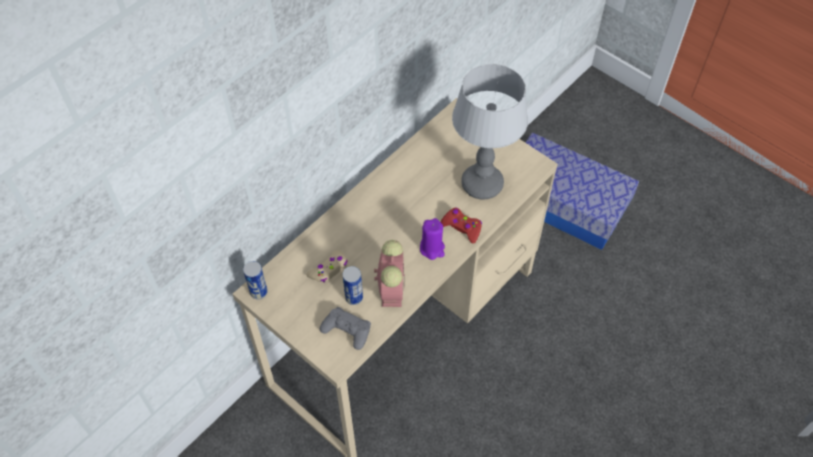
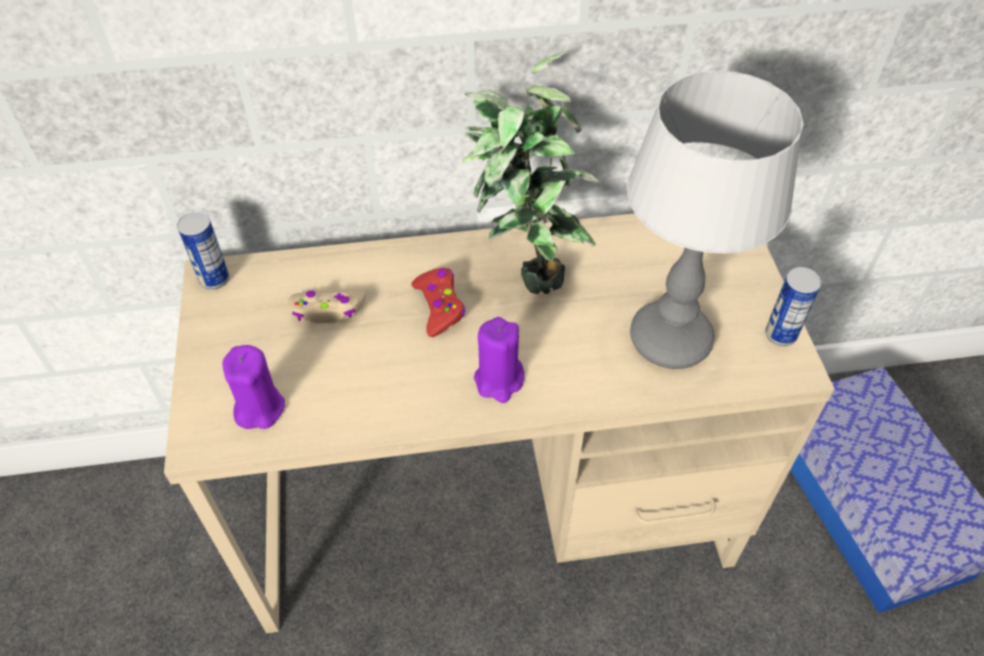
camera: 40 degrees right, 5 degrees down
(347, 330) = (259, 408): grey game controller -> purple candle
(354, 297) = (318, 370): can -> can (780, 334)
(391, 288) = (381, 395): alarm clock -> none
(394, 191) = (525, 268): none -> potted plant
(461, 227) = (575, 380): red game controller -> red game controller (439, 306)

